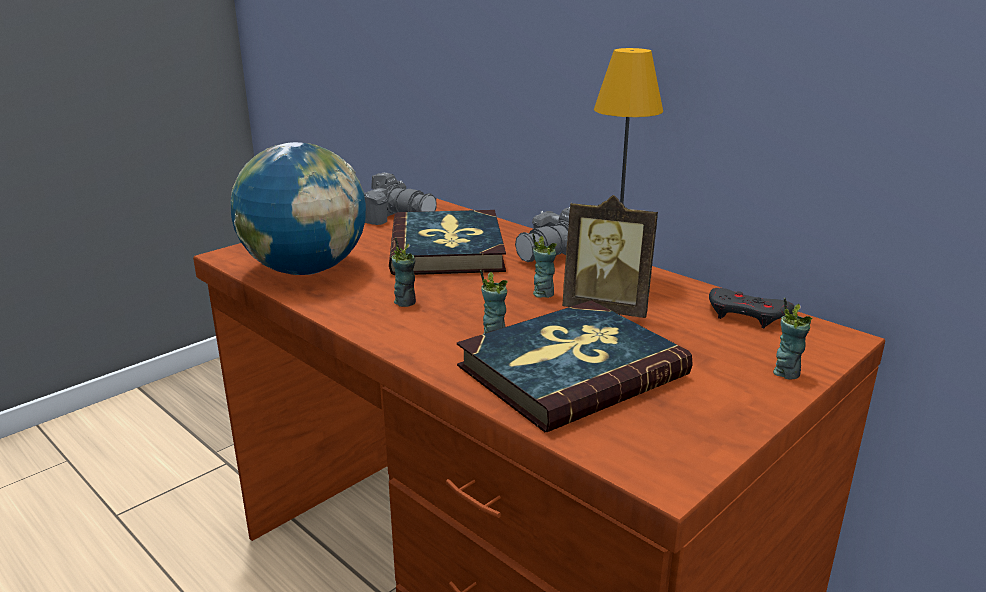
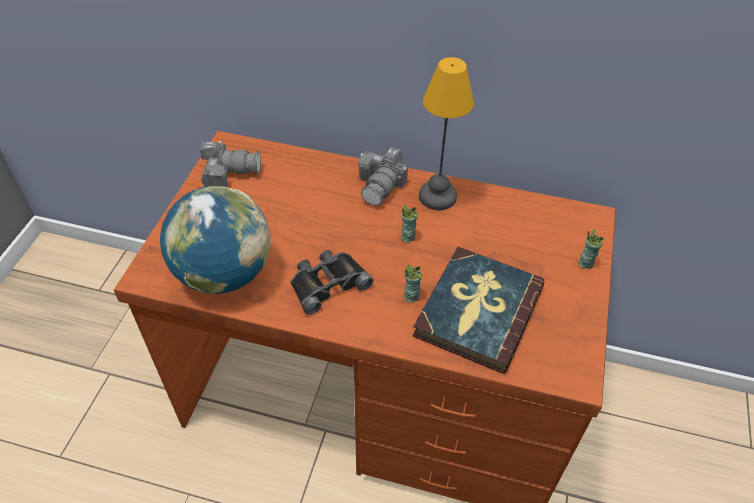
camera: 30 degrees left, 25 degrees up
(405, 302) = (327, 283): cup -> black binoculars
(447, 249) = (304, 206): book -> none
(607, 308) = (456, 238): picture frame -> none
(747, 314) = (536, 212): grey game controller -> none

